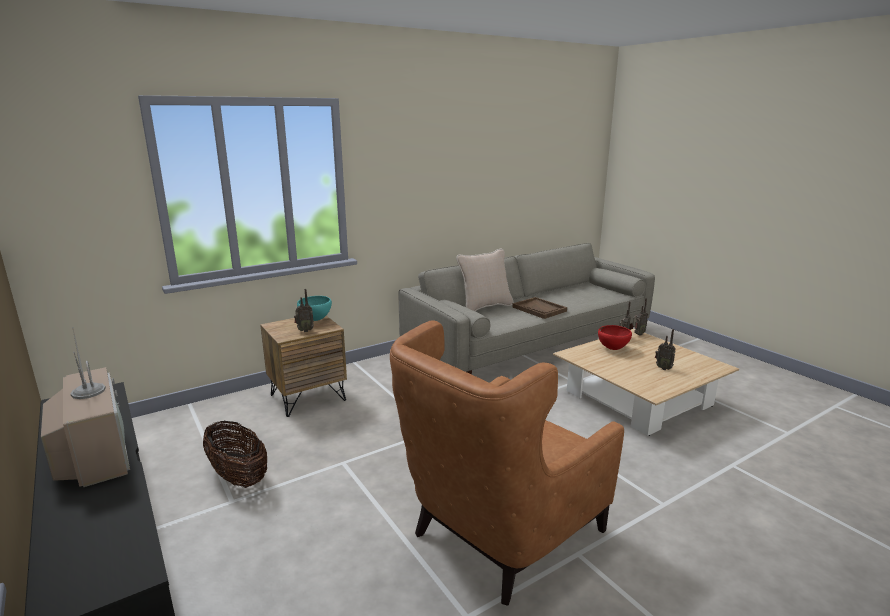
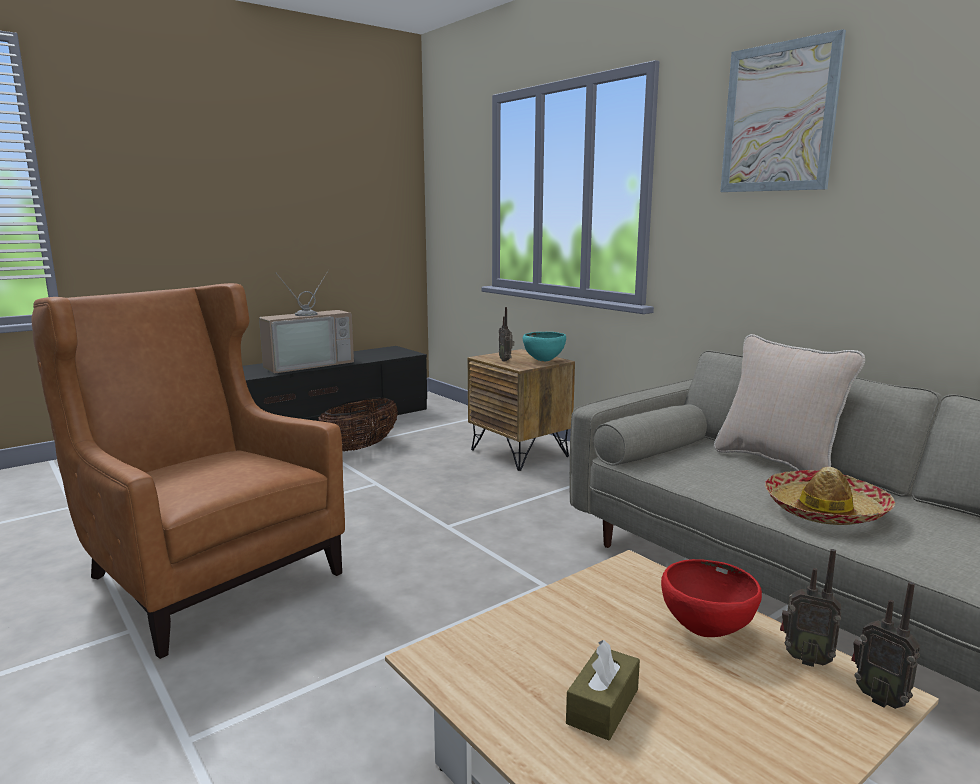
camera: 85 degrees right, 5 degrees down
(419, 143) = (779, 118): none -> picture
(539, 309) = (825, 510): brown tray -> hat
(663, 368) = (603, 706): radio -> brown tissue box

